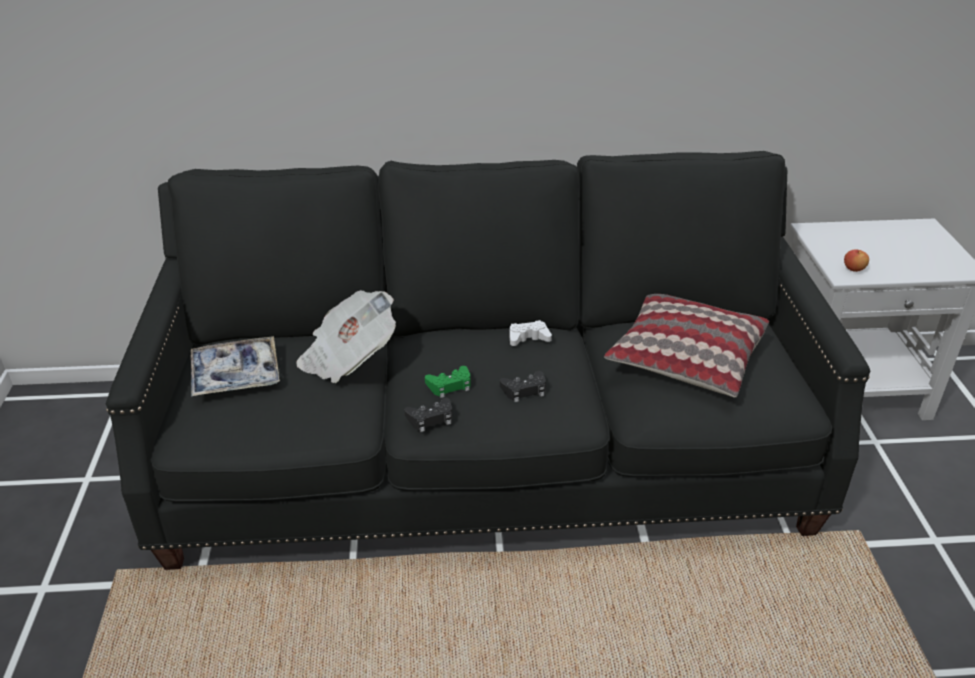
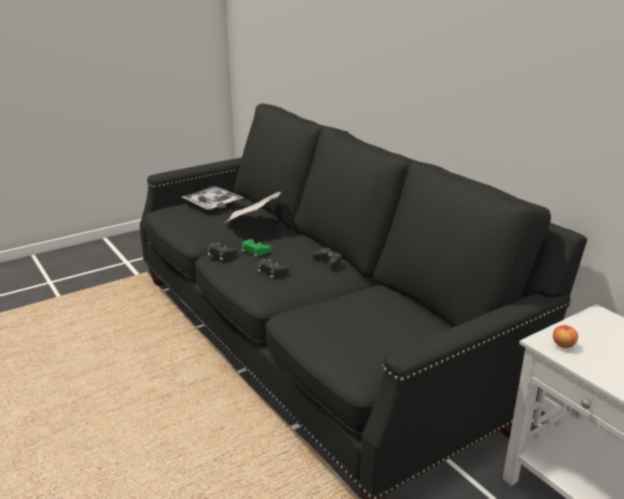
camera: 60 degrees right, 10 degrees down
(528, 338) = (328, 261): white game controller -> black game controller
(685, 357) = (369, 315): pillow -> none

